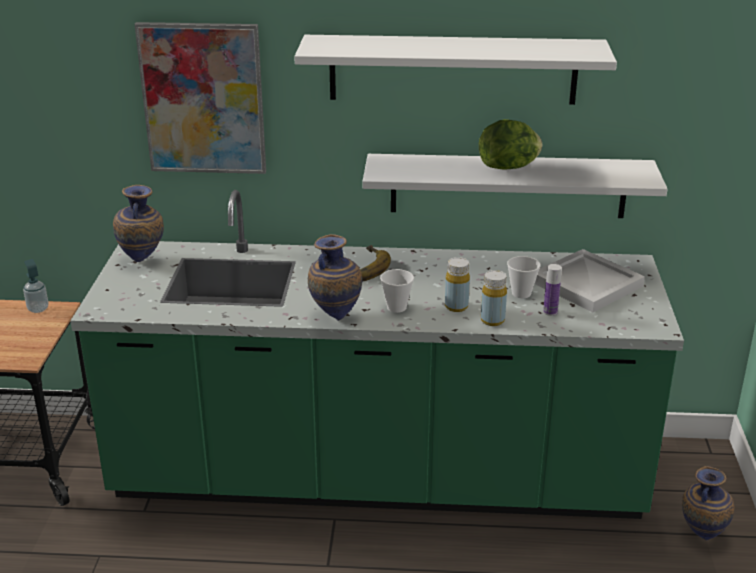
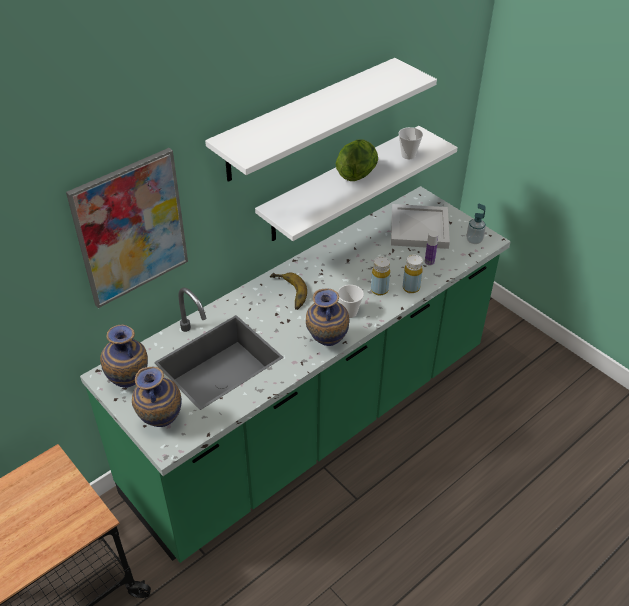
camera: 45 degrees left, 15 degrees up
(38, 309) = (33, 473): soap dispenser -> soap dispenser (474, 240)
(521, 293) = (397, 257): cup -> cup (408, 155)
(701, 536) = (499, 339): vase -> vase (161, 423)

